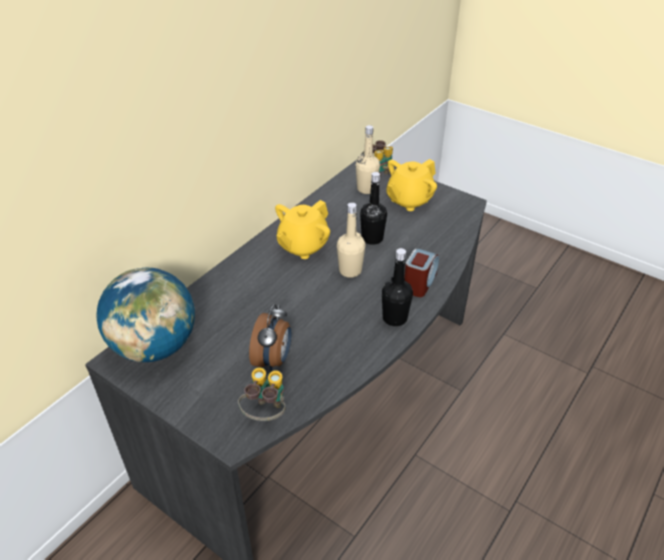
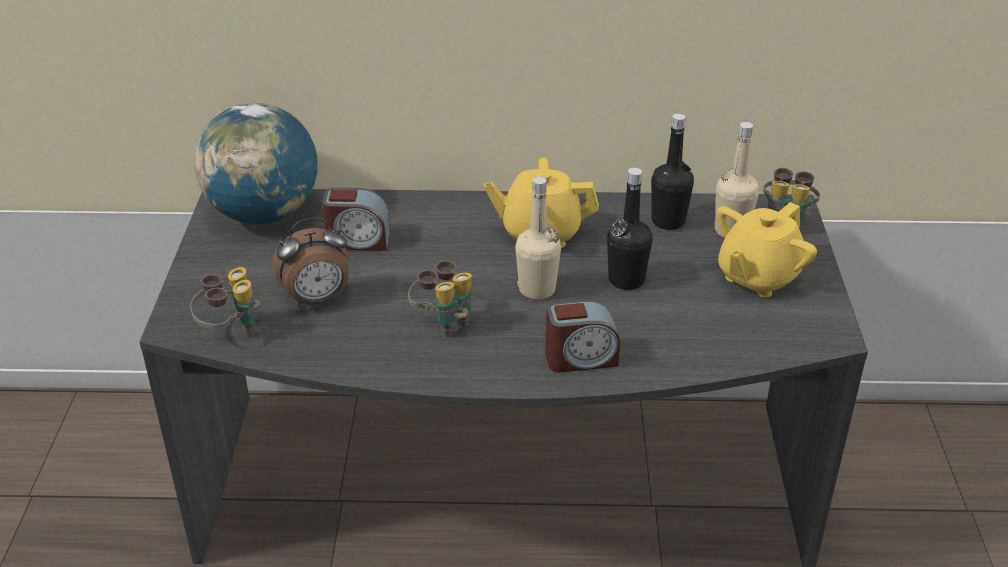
camera: 55 degrees right, 5 degrees down
(232, 317) = (358, 241): none -> alarm clock
(345, 316) = (444, 322): none -> binoculars
(394, 318) = (484, 364): black bottle -> black bottle (668, 221)
(409, 200) = (757, 277): yellow teapot -> yellow teapot turned 60 degrees counterclockwise

